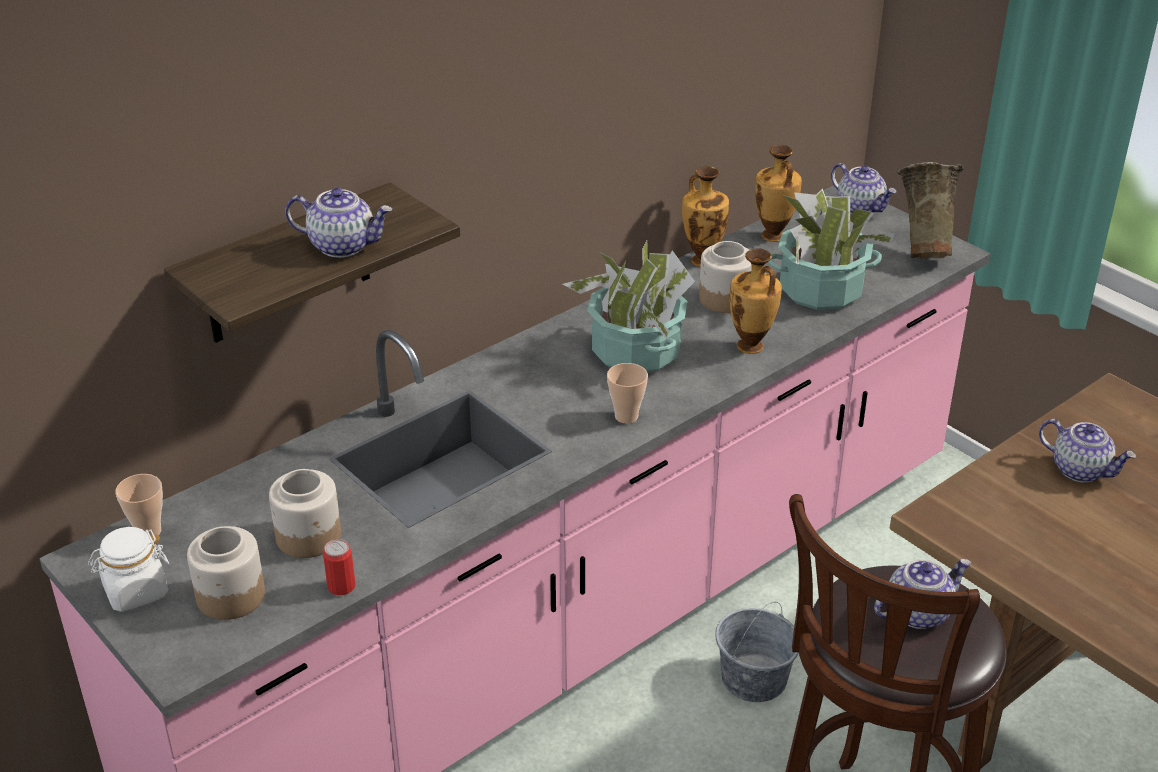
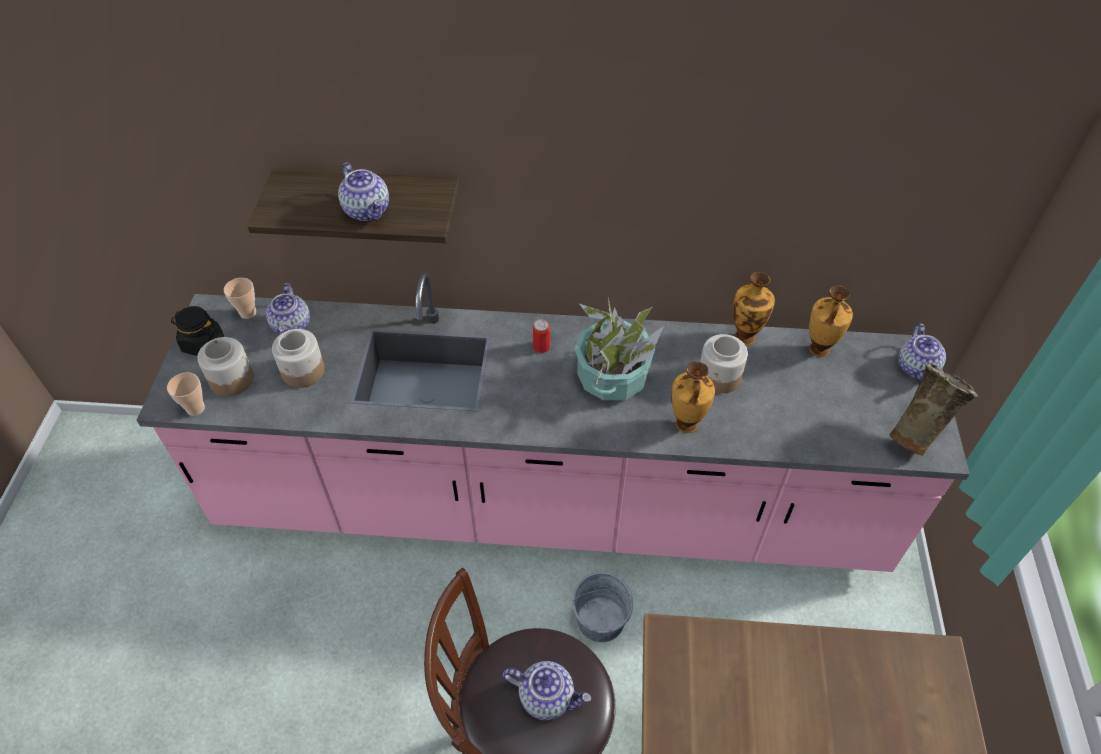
camera: 45 degrees right, 15 degrees up
(135, 591) = (203, 344): white jar -> black jar
(341, 586) = (278, 414): can -> can (541, 347)
(626, 416) = (546, 419): cup -> cup (195, 408)
(820, 290) = (793, 415): potted plant -> none
(1081, 470) = (822, 693): teapot -> teapot (292, 326)

